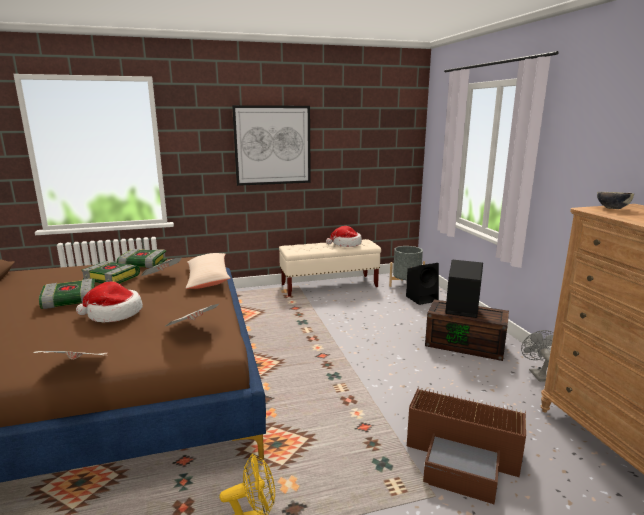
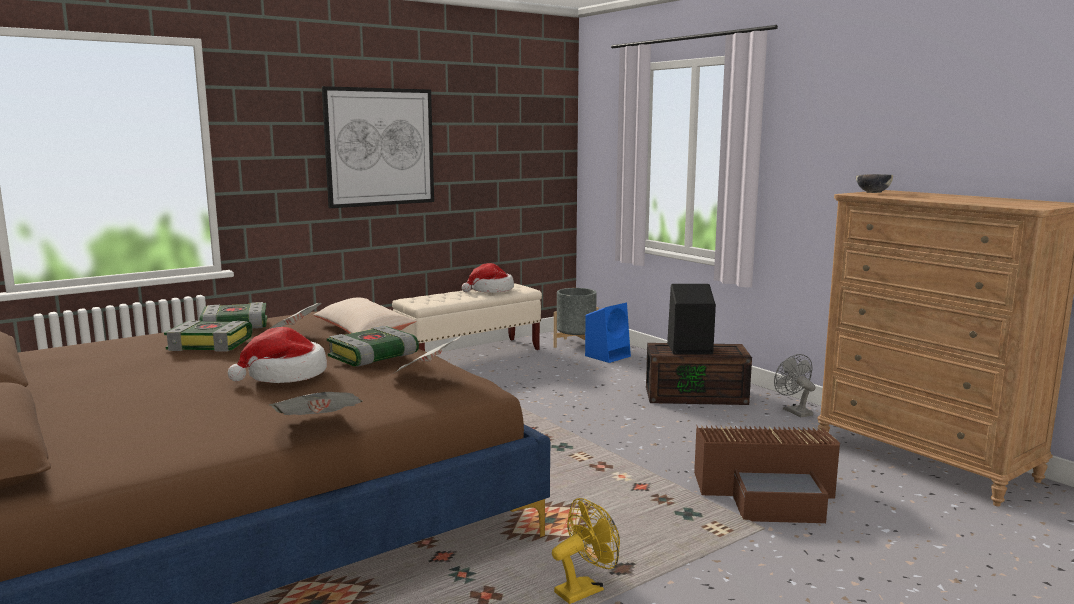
camera: 20 degrees left, 5 degrees down
(69, 301) = (184, 372): book -> book (372, 357)
(422, 298) = (608, 356): black speaker -> blue speaker

